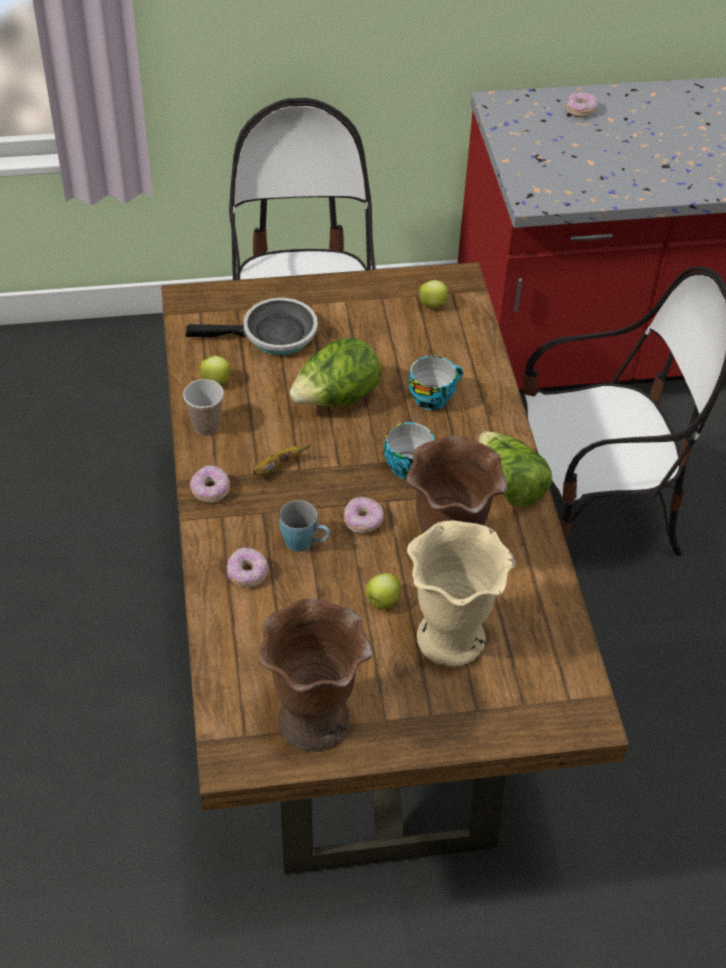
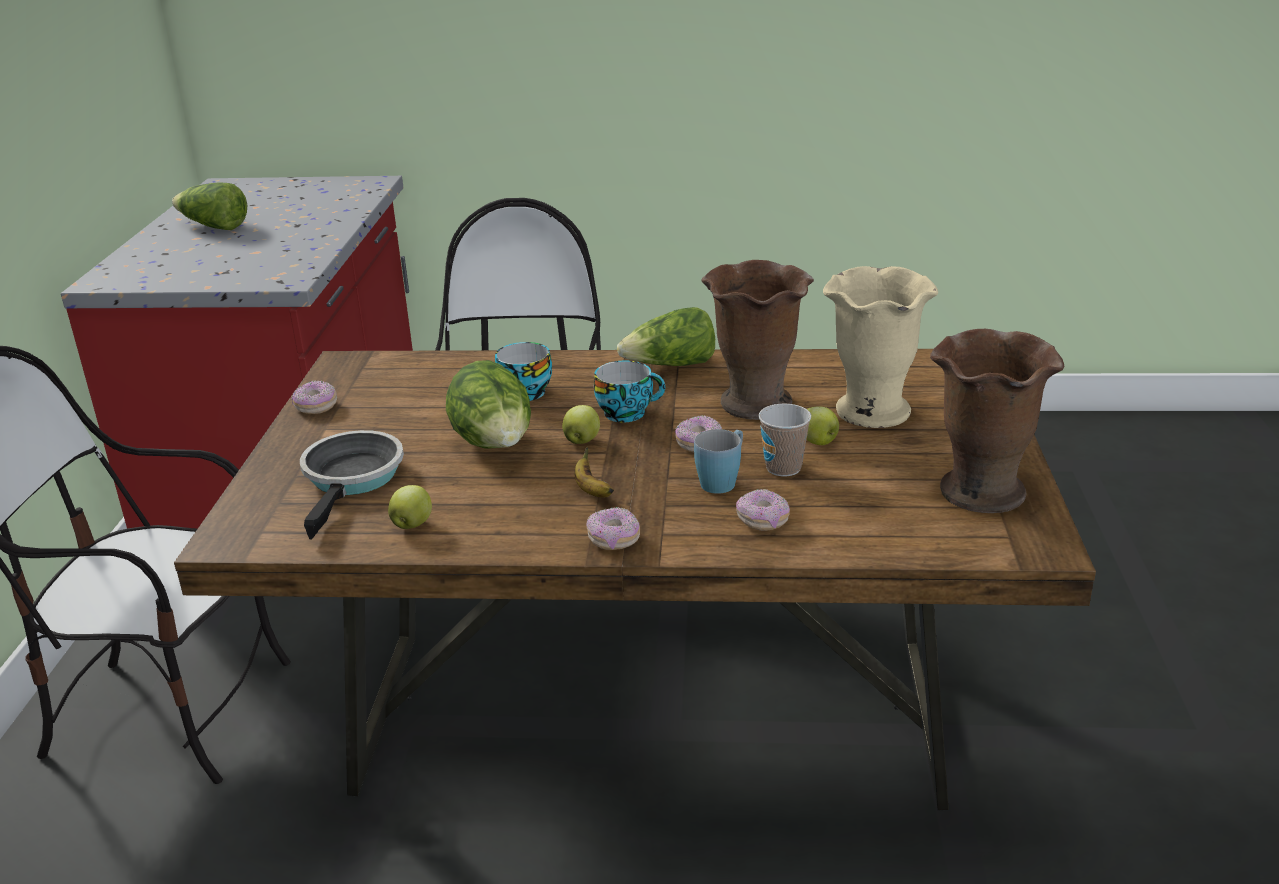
camera: 75 degrees left, 20 degrees down
(206, 425) = (492, 537): cup -> cup (783, 468)
(433, 305) = (374, 379): apple -> apple (582, 441)
(580, 110) = (165, 248): donut -> donut (316, 407)
(641, 119) = (213, 227): none -> lettuce

